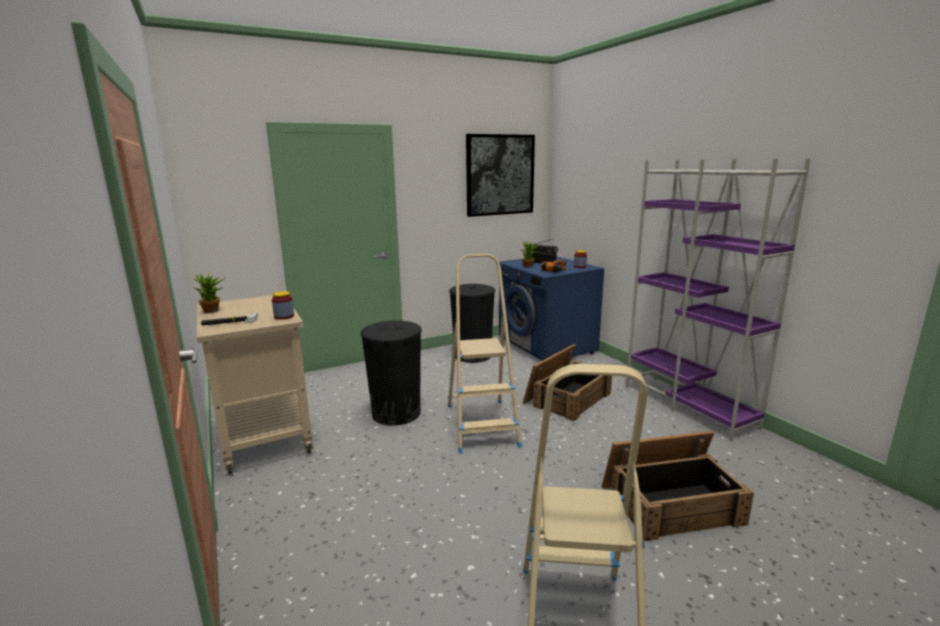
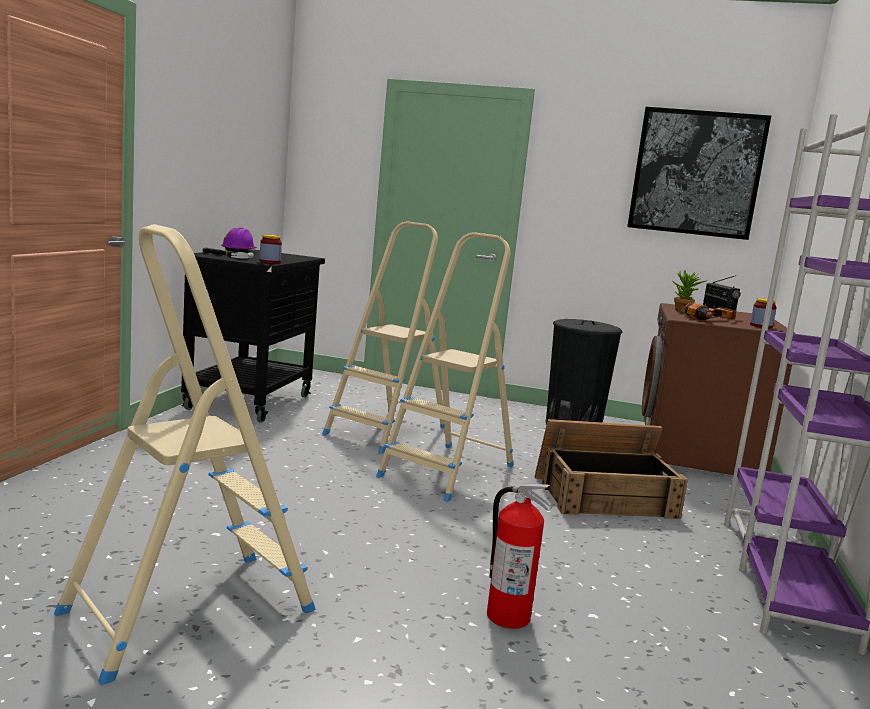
camera: 40 degrees right, 5 degrees down
(213, 311) = (239, 251): potted plant -> purple hard hat
(265, 439) = (250, 402): beige cart -> black cart
(396, 413) = (385, 430): black trash can -> beige step ladder
(546, 347) = (696, 453): blue washing machine -> brown washing machine
(671, 503) = (507, 616): crate -> fire extinguisher

